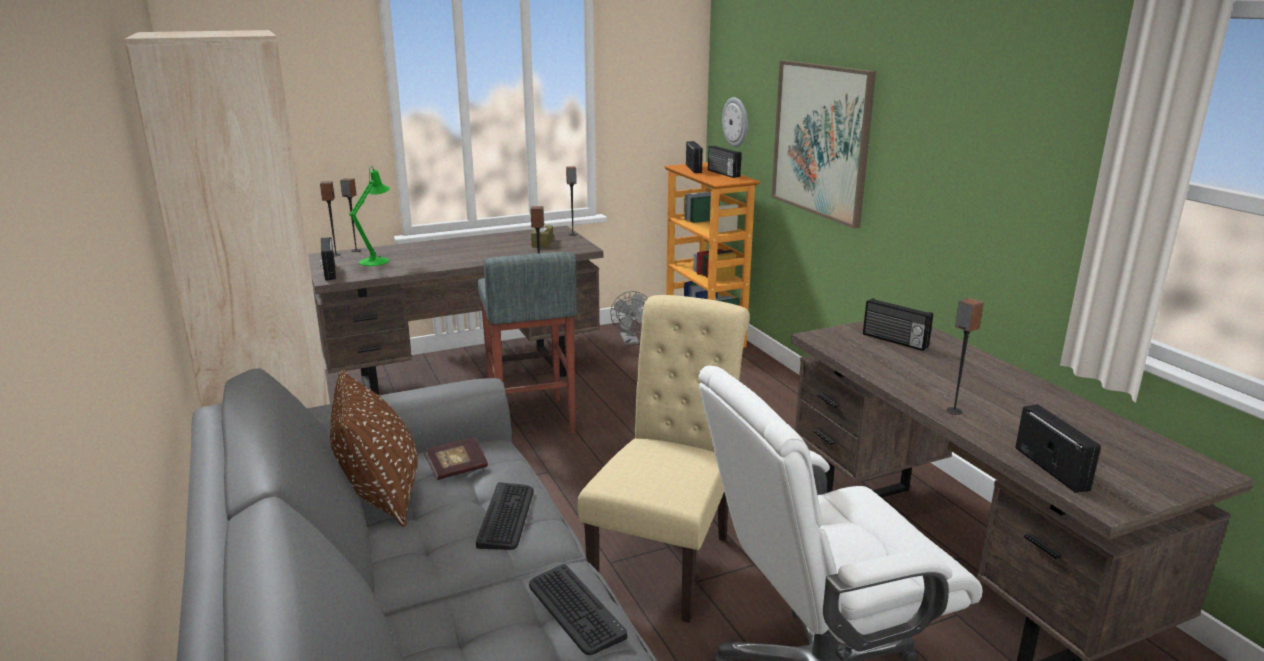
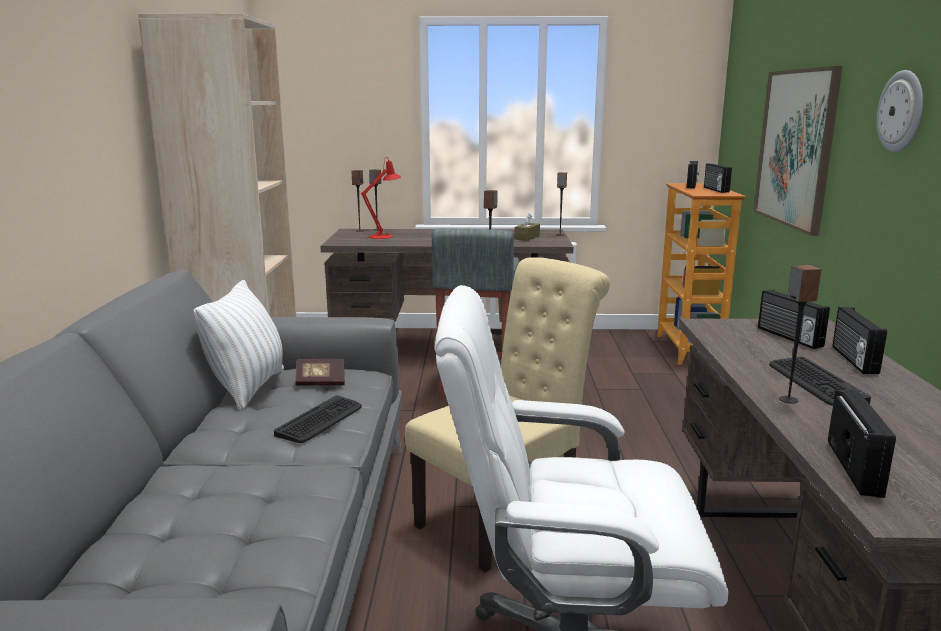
camera: 25 degrees right, 5 degrees down
(328, 272) = (341, 239): radio -> radio (852, 359)
(377, 260) = (384, 236): green table lamp -> red table lamp
(380, 495) = (248, 388): brown pillow -> white pillow
(575, 610) = (299, 496): keyboard -> keyboard (815, 382)
(631, 341) = (612, 345): grey fan -> none
(736, 122) = (737, 141): wall clock -> wall clock (902, 111)

